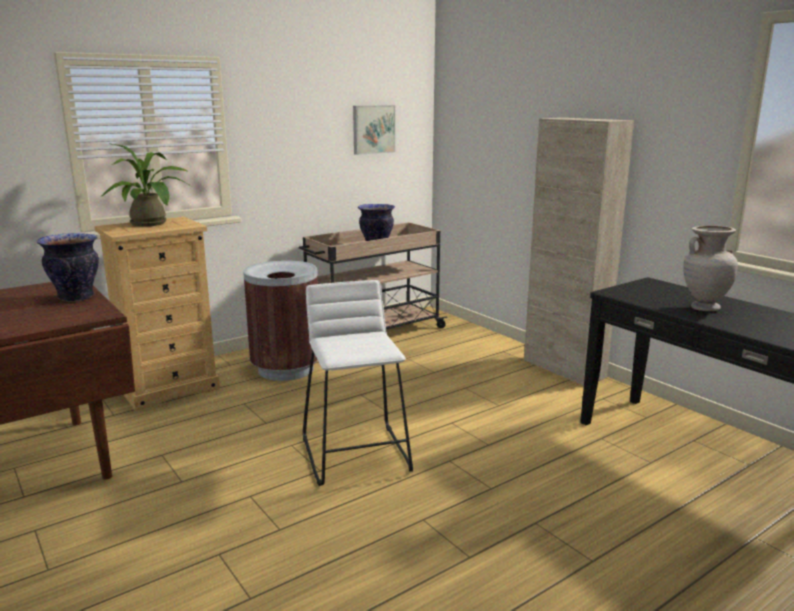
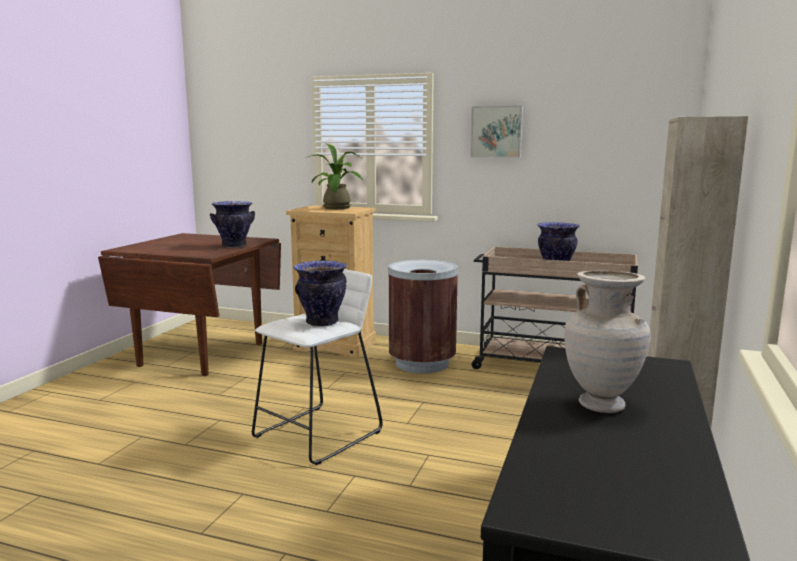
camera: 55 degrees right, 5 degrees down
(363, 339) = (321, 322): none -> vase
(373, 129) = (600, 142): picture -> picture (496, 132)

